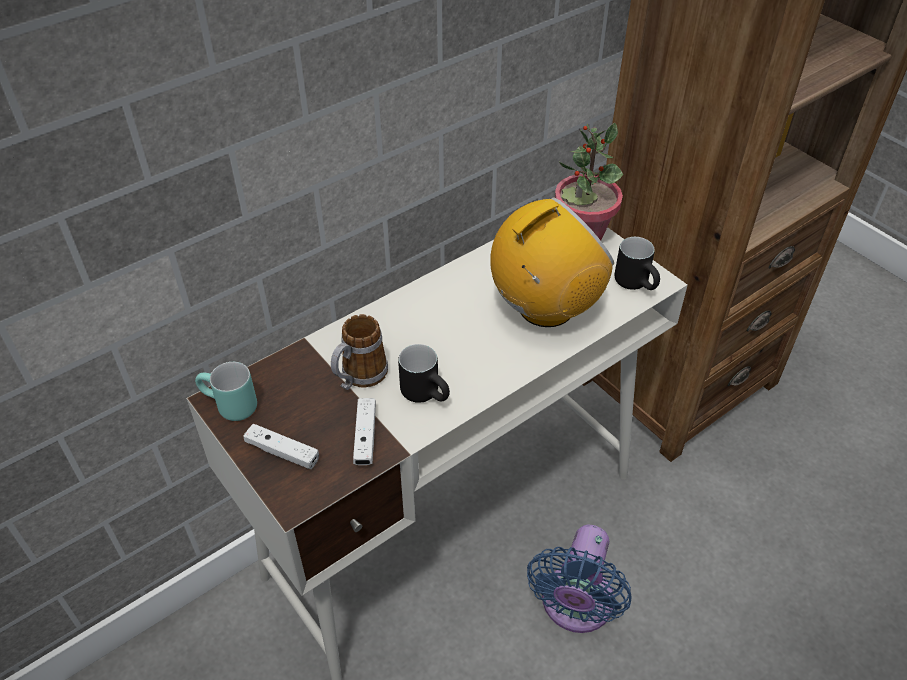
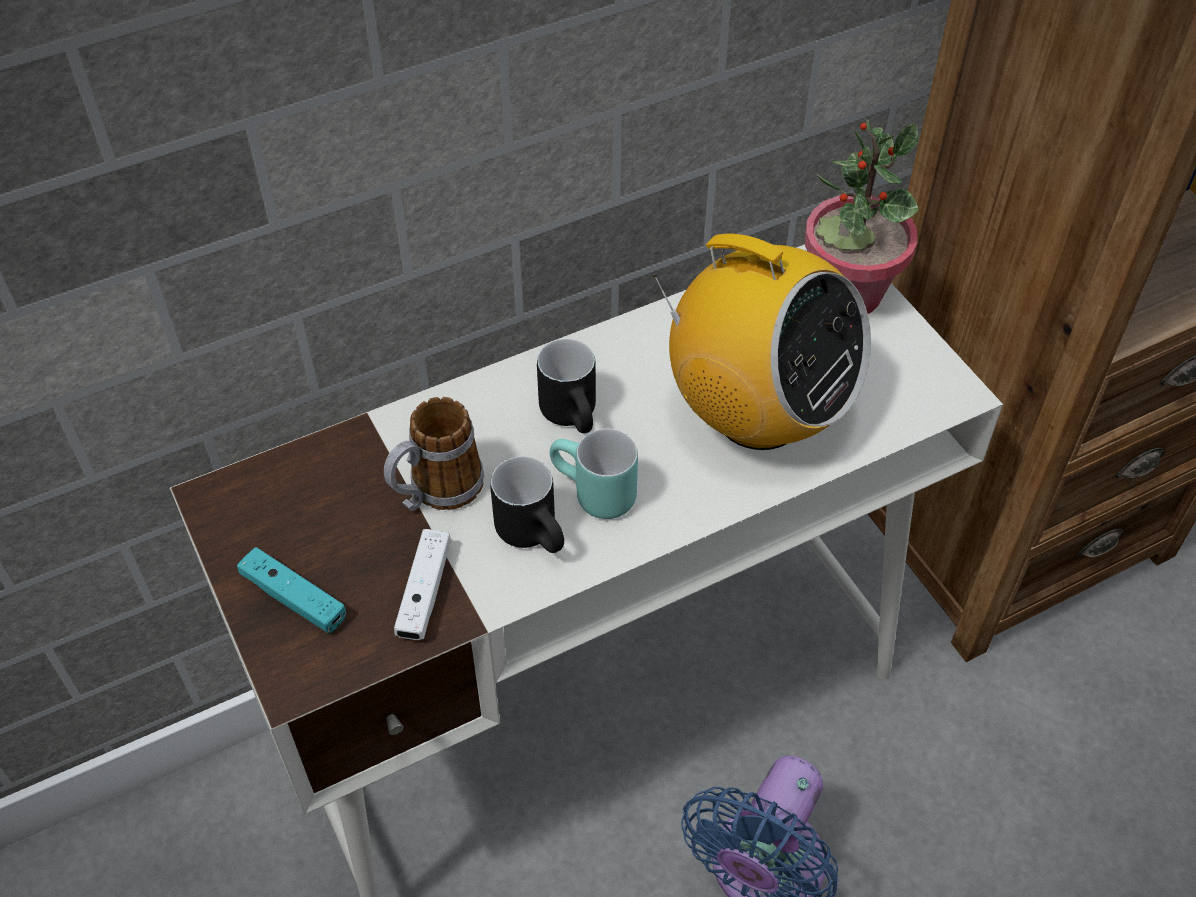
camera: 10 degrees right, 5 degrees up
(228, 408) = (228, 513): turquoise mug -> turquoise mug (591, 496)
(282, 452) = (294, 598): white game controller -> turquoise game controller
(545, 308) = (757, 414): radio -> radio turned 60 degrees clockwise
(638, 284) = (919, 392): black mug -> black mug (576, 416)

